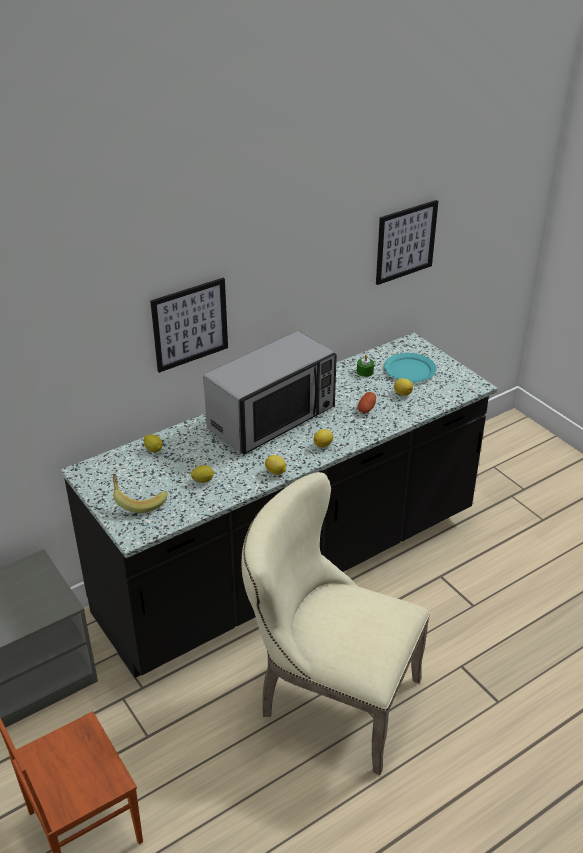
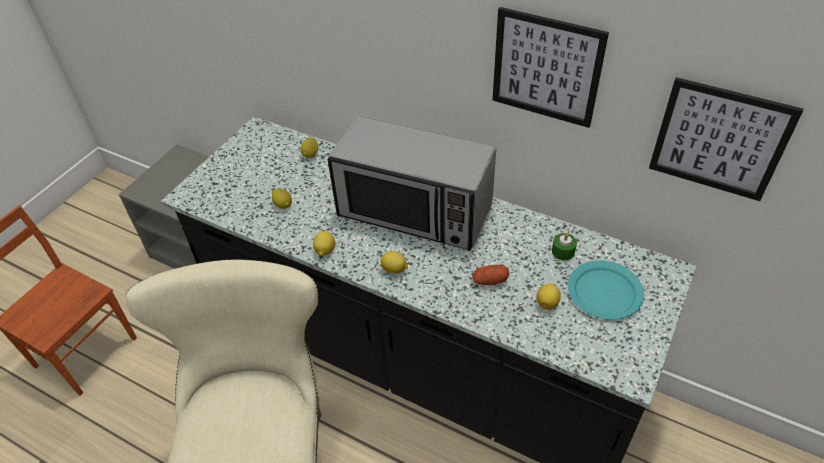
camera: 65 degrees right, 10 degrees up
(138, 500) = (233, 177): banana -> none
(190, 324) = (380, 60): picture -> picture (546, 68)

